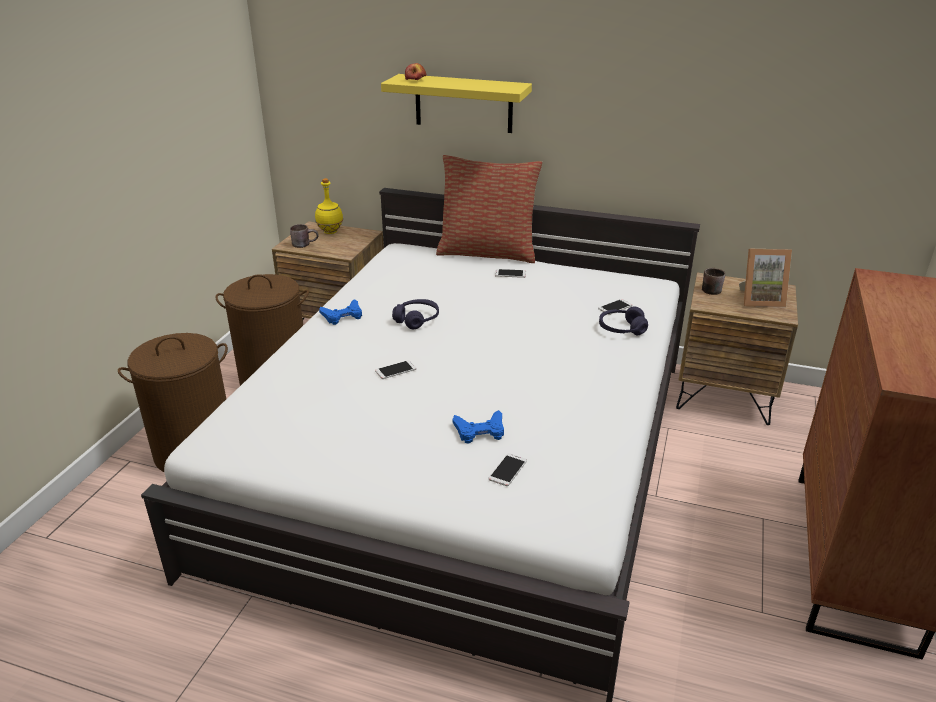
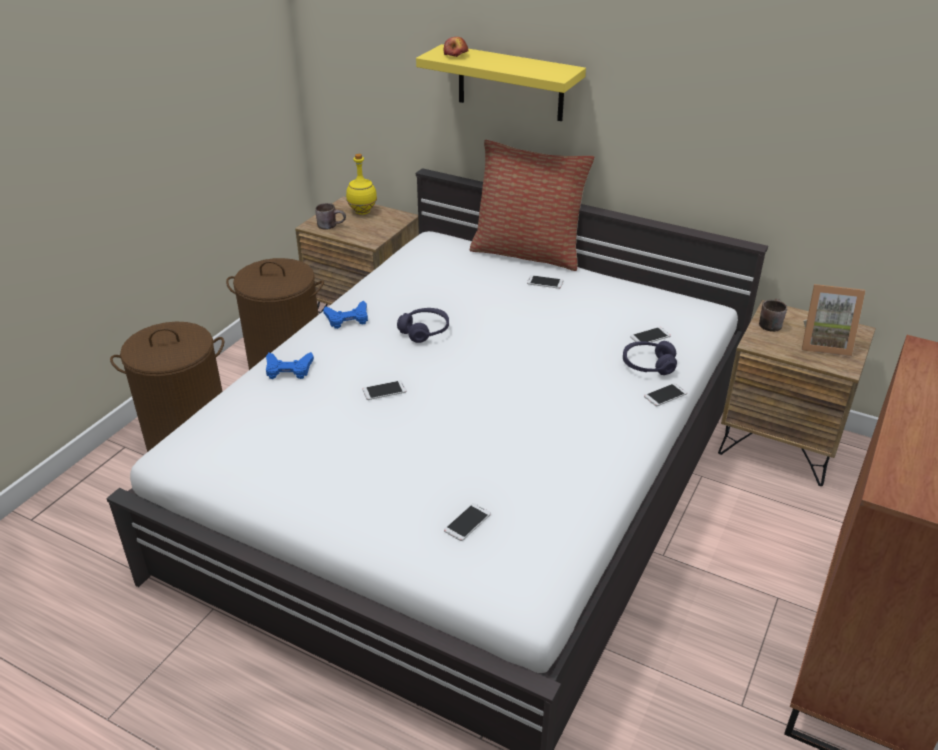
camera: 10 degrees right, 5 degrees up
(480, 431) = (452, 473): blue game controller -> blue game controller (288, 369)
(644, 350) = (665, 395): none -> phone

